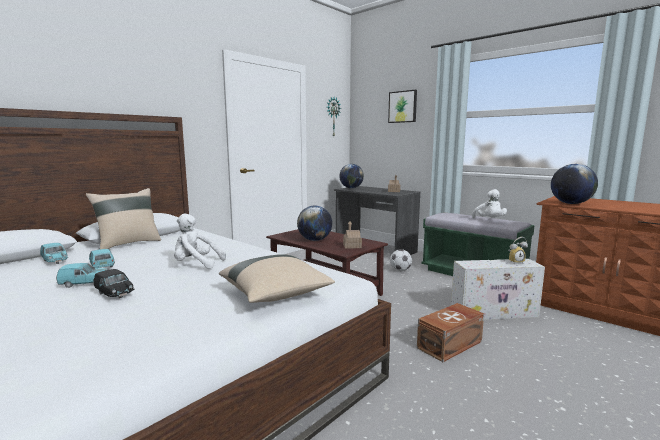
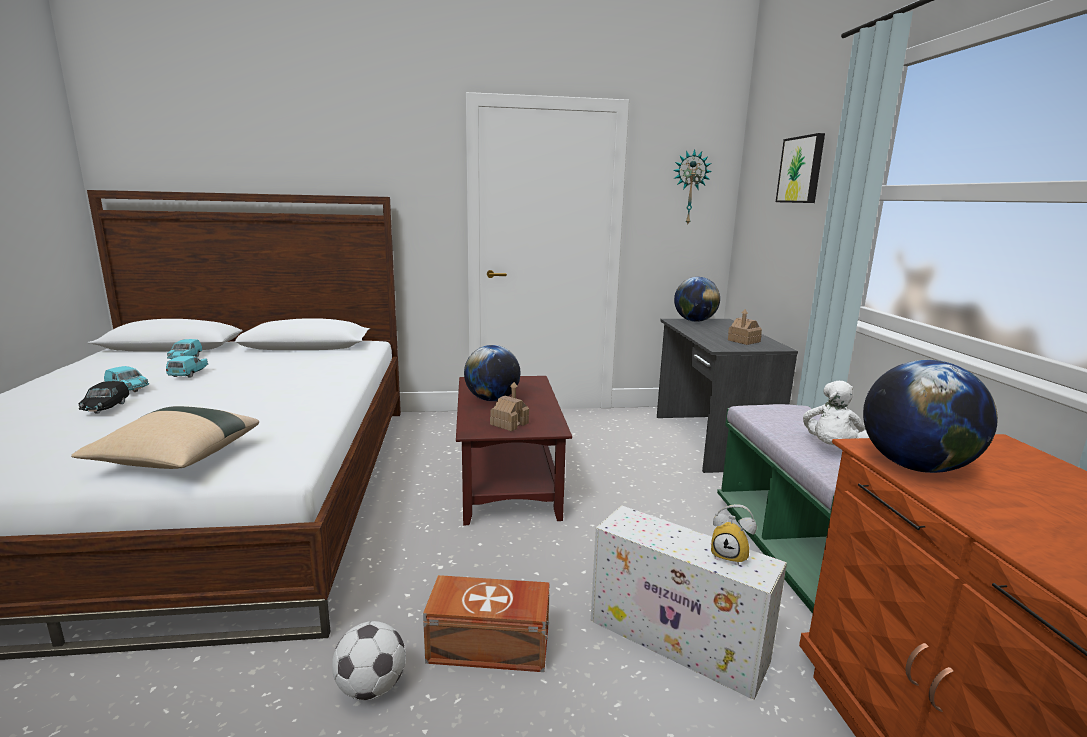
camera: 40 degrees right, 5 degrees up
(128, 244) = (274, 353): beige pillow -> none
(196, 264) = (240, 396): white plush toy -> none
(400, 270) = (676, 492): football -> football (371, 687)

